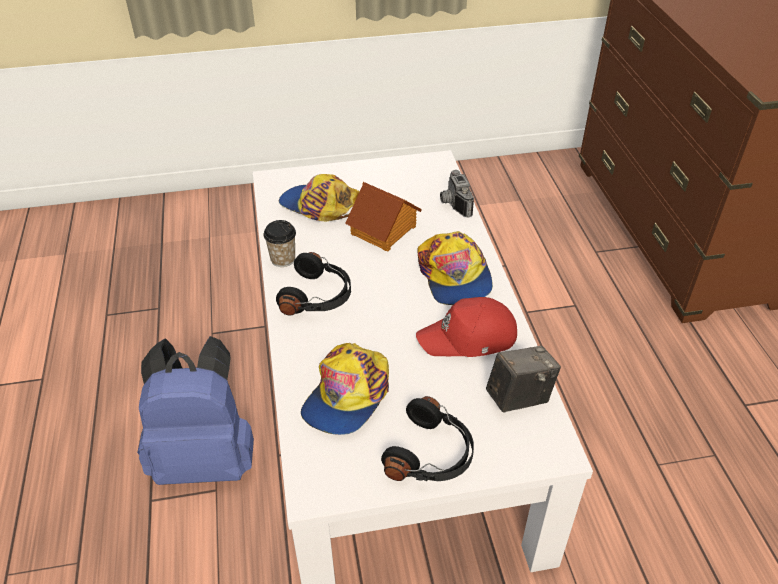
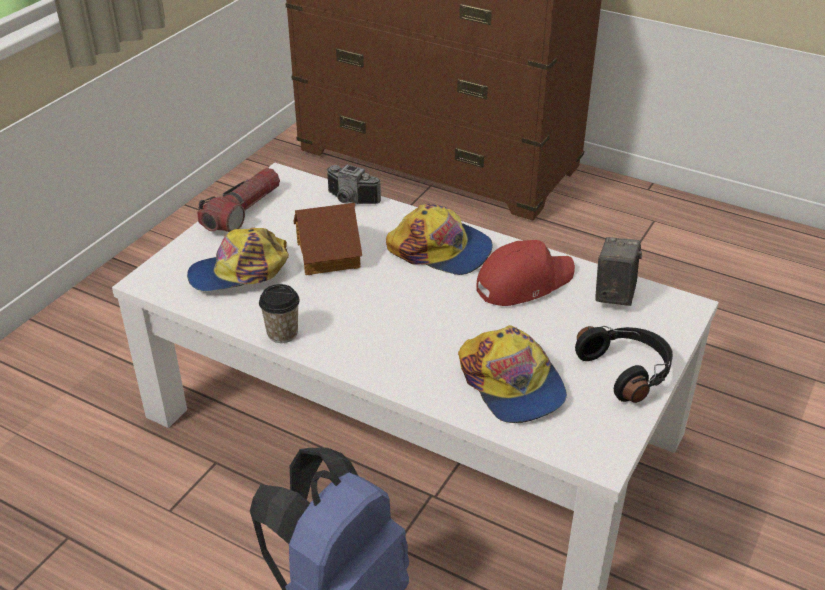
camera: 50 degrees left, 5 degrees down
(318, 297) = (365, 338): black headphones -> none
(381, 170) = (242, 211): none -> flashlight
(469, 338) = (523, 282): red cap -> red cap turned 150 degrees counterclockwise

